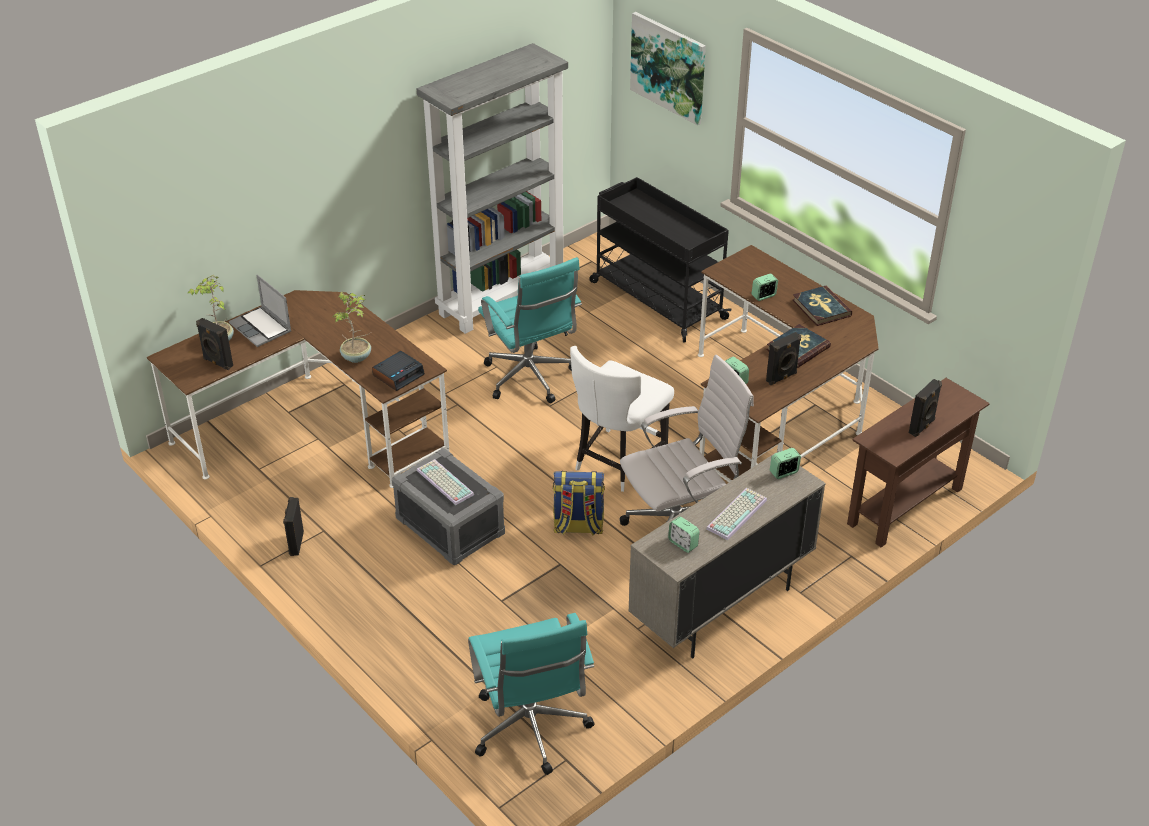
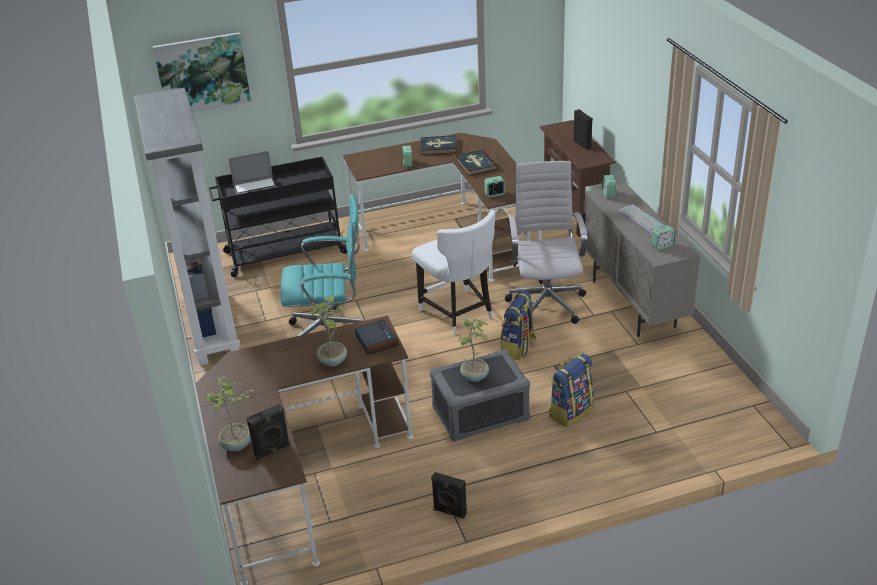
camera: 65 degrees left, 5 degrees down
(262, 328) = (239, 413): laptop -> laptop (256, 189)
(443, 482) = (475, 376): keyboard -> potted plant
(482, 596) = (570, 412): none -> backpack
(531, 731) = (721, 416): turquoise office chair -> none
(782, 377) = (503, 177): black speaker -> none

